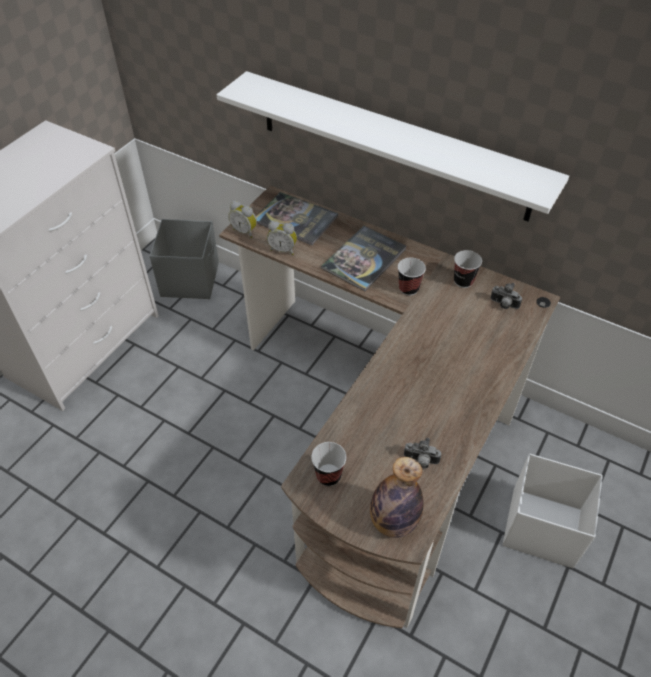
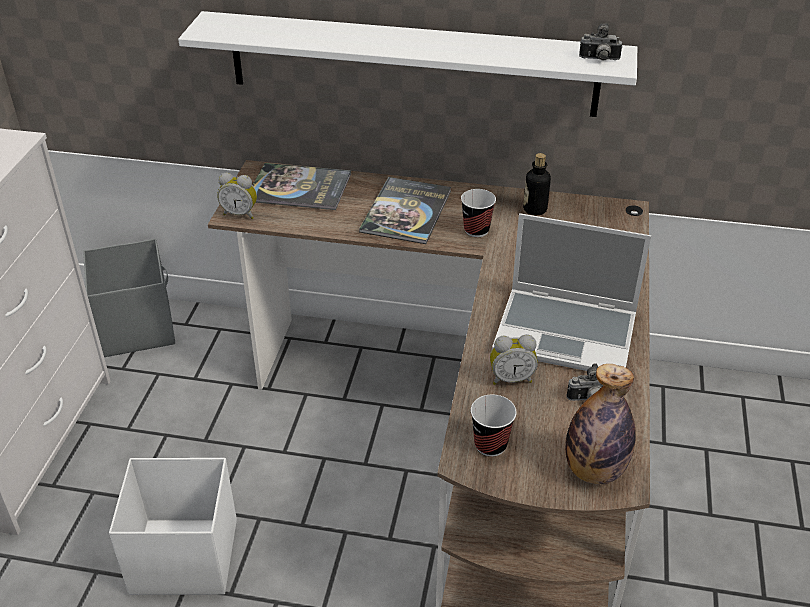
camera: 20 degrees left, 10 degrees down
(283, 249) = (300, 223): alarm clock -> alarm clock (511, 378)
(432, 399) = (567, 333): none -> laptop
(463, 281) = (535, 209): cup -> bottle
(503, 305) = (592, 222): camera -> camera (599, 60)
(540, 527) = (705, 489): white storage box -> white storage box (183, 556)

